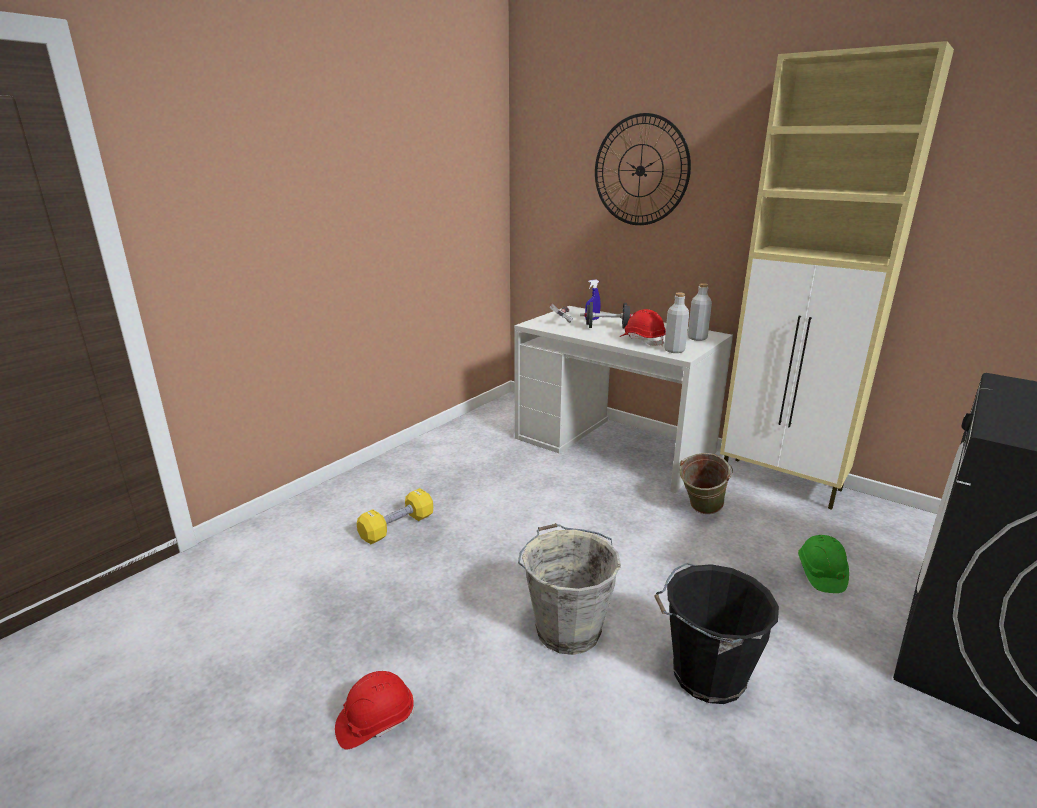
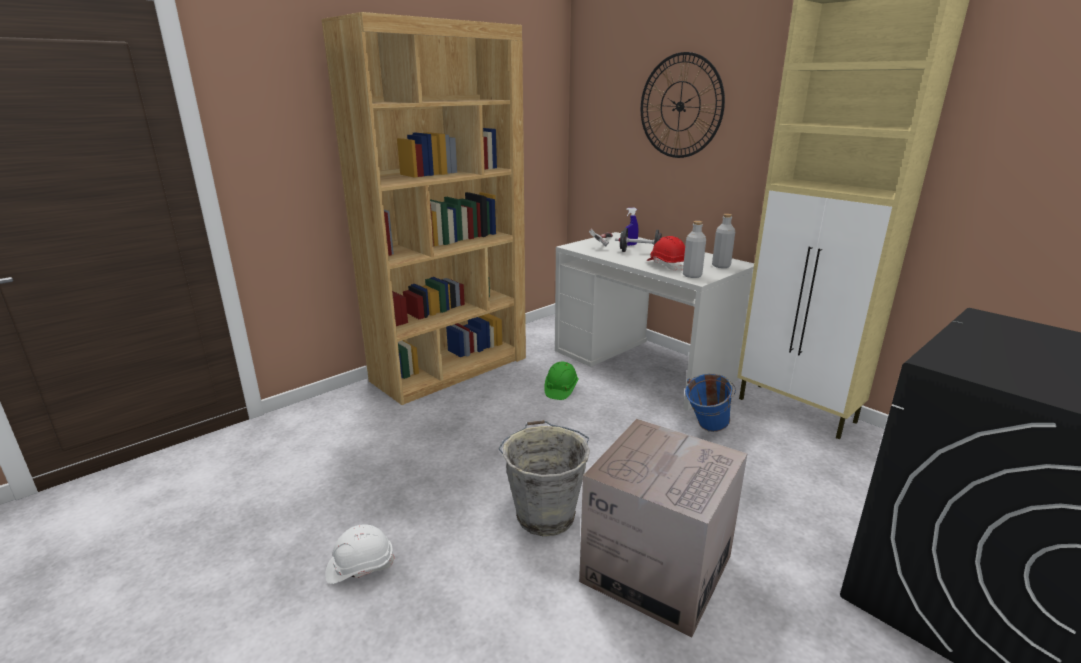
camera: 10 degrees right, 0 degrees up
(375, 721) = (360, 566): red hard hat -> white hard hat
(397, 527) = (427, 416): yellow dumbbell -> none
(406, 468) = (451, 369): none -> brown bookcase
(700, 511) = (705, 429): green bucket -> blue bucket
(705, 675) = (657, 568): black bucket -> cardboard box
(820, 574) = (804, 495): green hard hat -> green hard hat (560, 389)

